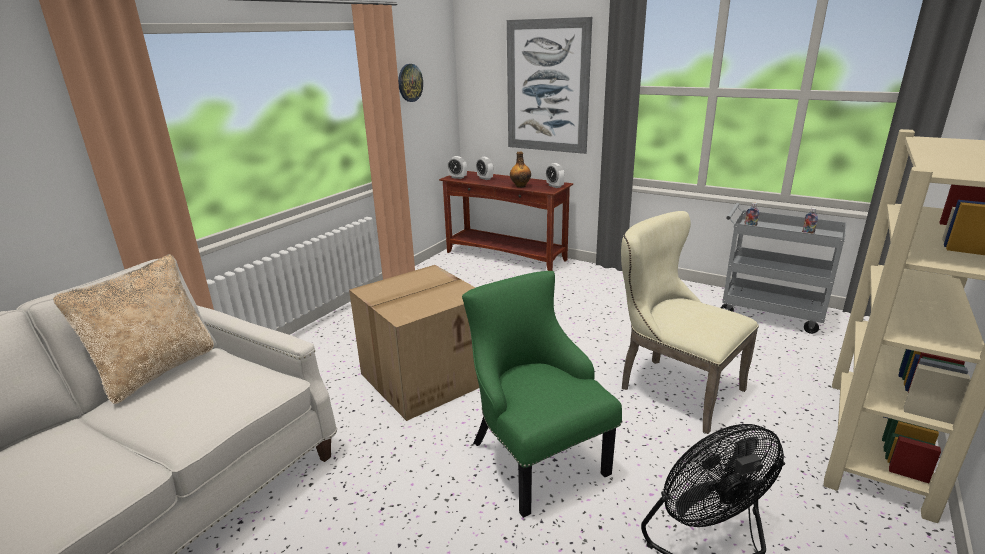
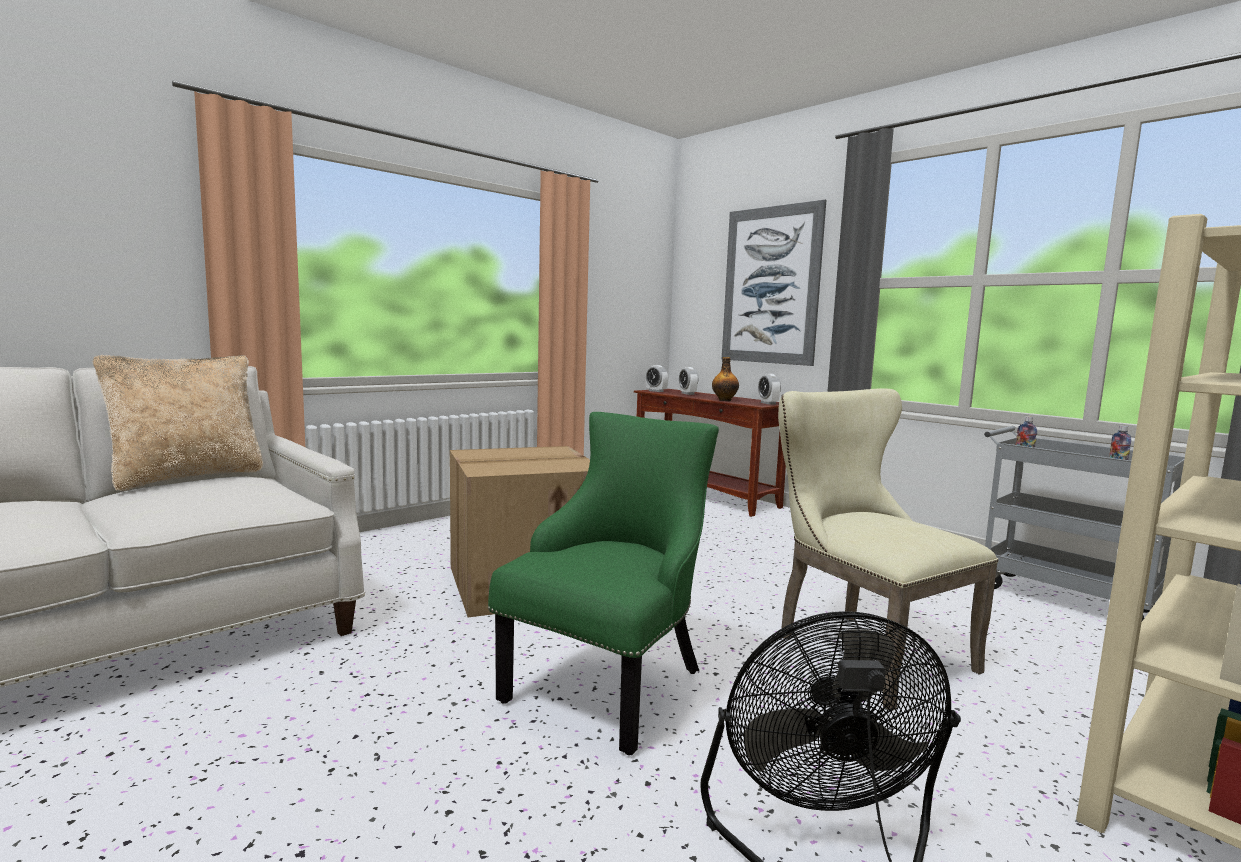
camera: 15 degrees right, 15 degrees down
(410, 83) = (608, 272): wall clock -> none
(538, 462) = (606, 690): green armchair -> green armchair turned 45 degrees clockwise

